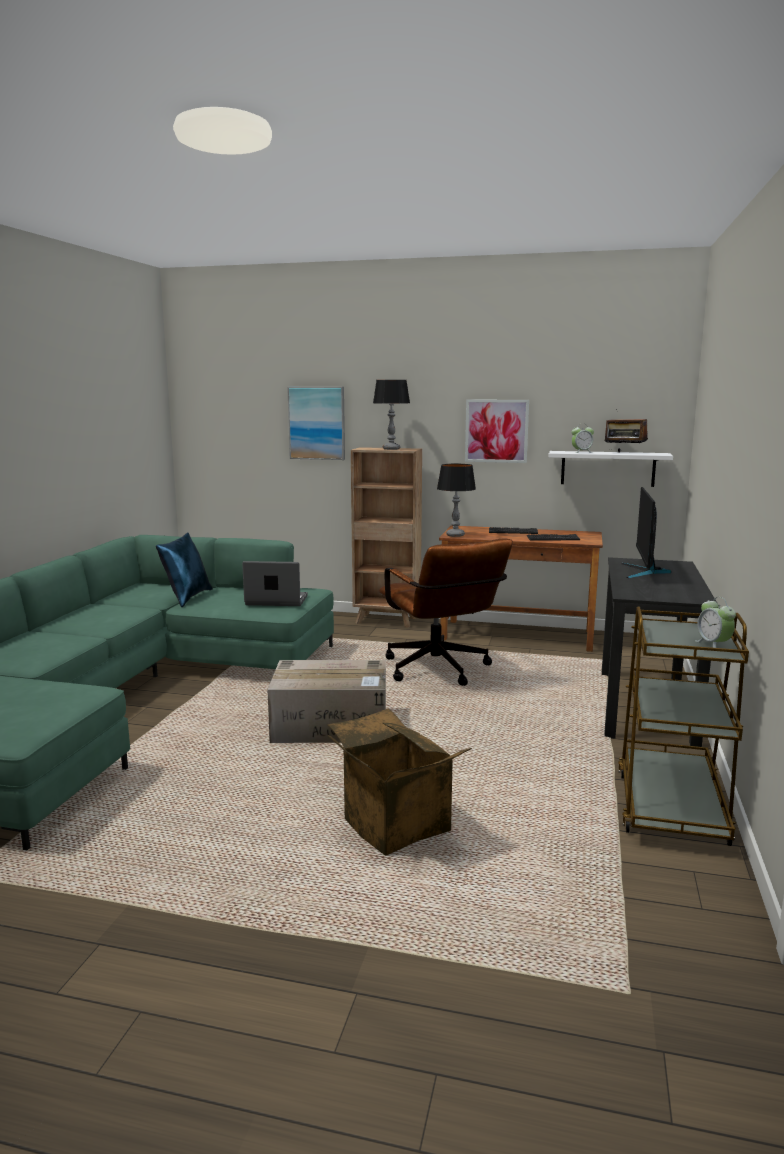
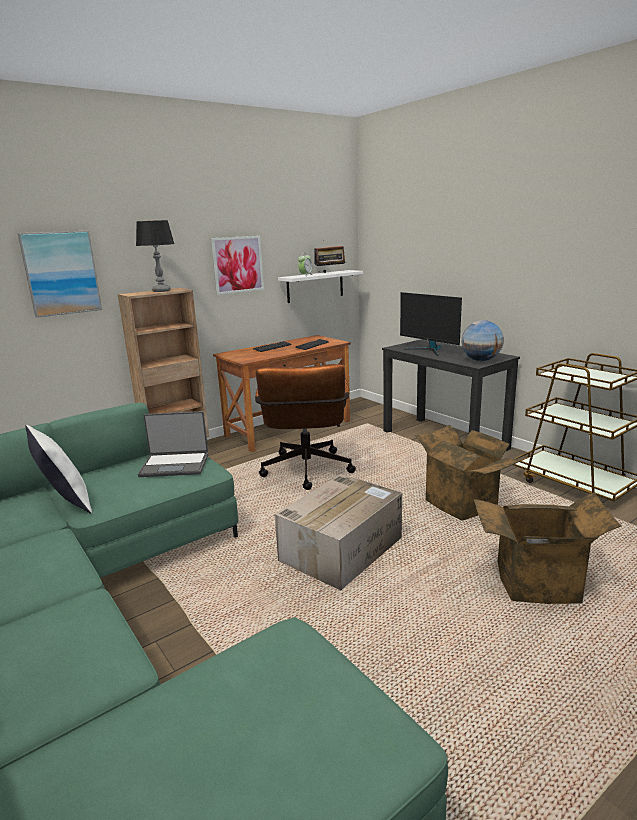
camera: 50 degrees left, 5 degrees up
(187, 598) = (65, 502): blue pillow -> white pillow
(276, 601) = (175, 465): laptop -> laptop turned 135 degrees counterclockwise
(440, 671) = (306, 473): brown office chair -> brown office chair turned 75 degrees clockwise
(455, 535) = (246, 359): table lamp -> none
(504, 754) = (464, 502): none -> cardboard box
(650, 594) = (481, 360): none -> globe
(713, 645) = (605, 374): alarm clock -> none

